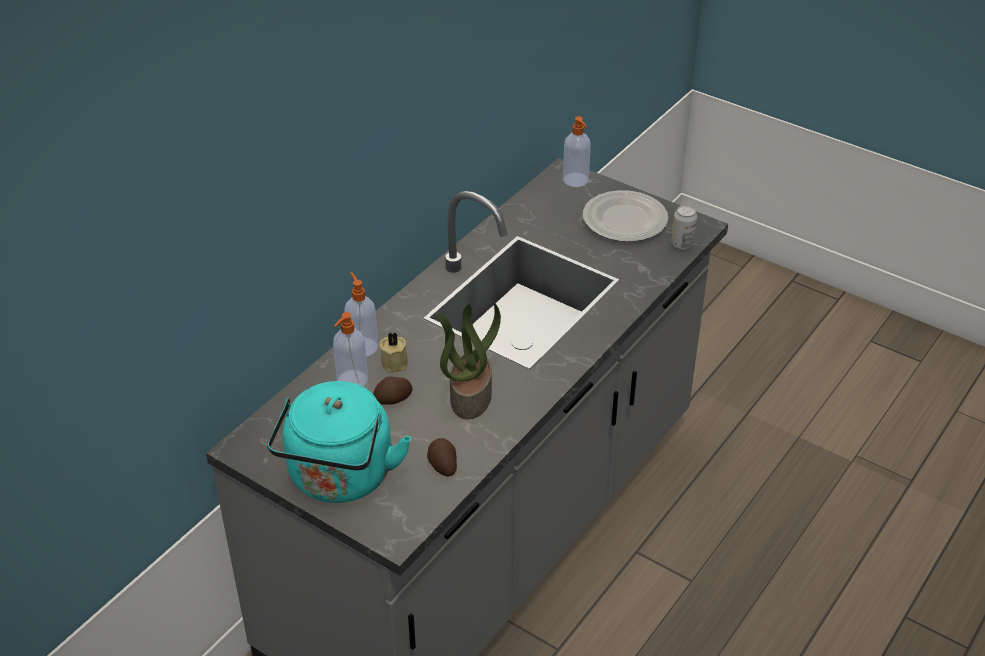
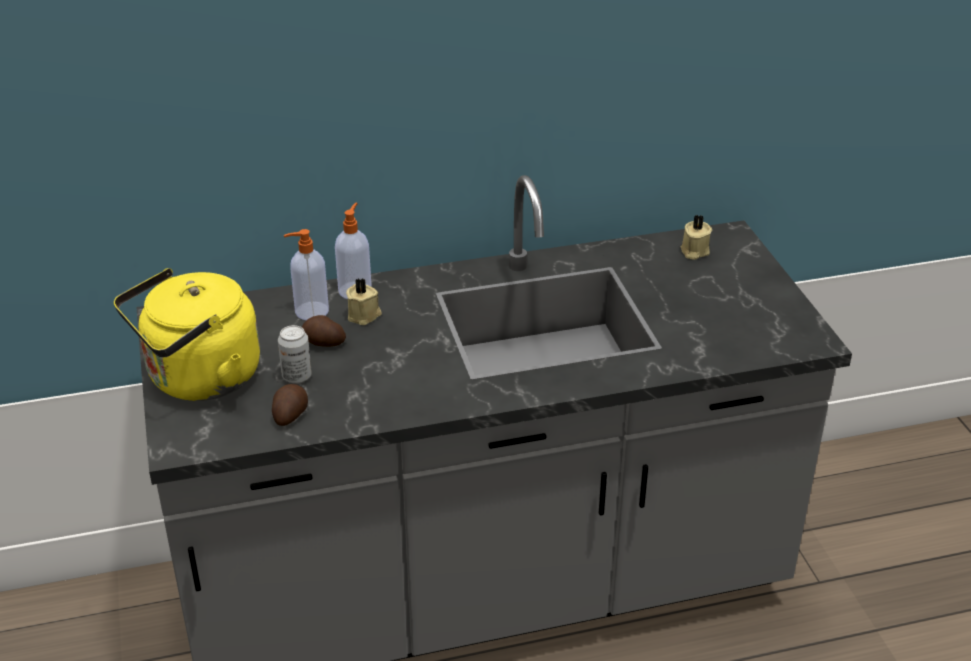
camera: 40 degrees right, 5 degrees down
(340, 479) = (198, 379): turquoise kettle -> yellow kettle
(470, 396) = (388, 373): potted plant -> none
(555, 197) = (693, 251): none -> beige candle
(576, 180) = (735, 246): soap dispenser -> none
(624, 219) = (739, 299): plate -> none
(682, 244) = (772, 348): can -> can (297, 376)

